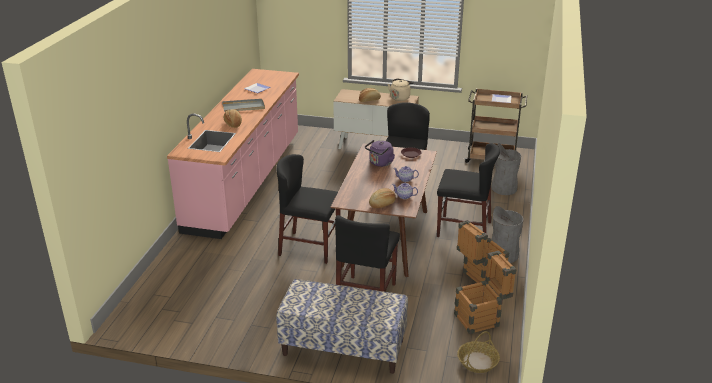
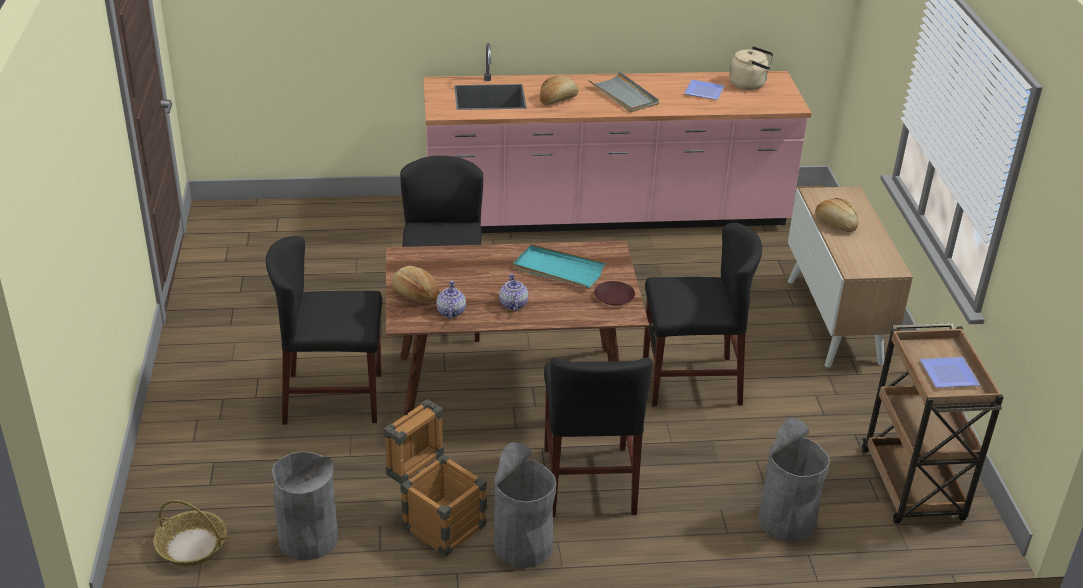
camera: 70 degrees right, 5 degrees up
(343, 348) = (199, 399): bench -> none
(380, 163) = (558, 269): purple kettle -> turquoise tray
(400, 97) = (881, 256): beige kettle -> beige kettle (750, 84)
(481, 319) = (308, 538): crate -> grey trash can

